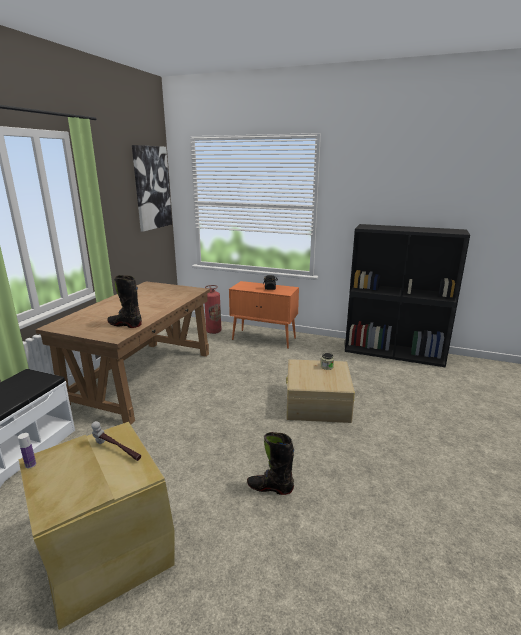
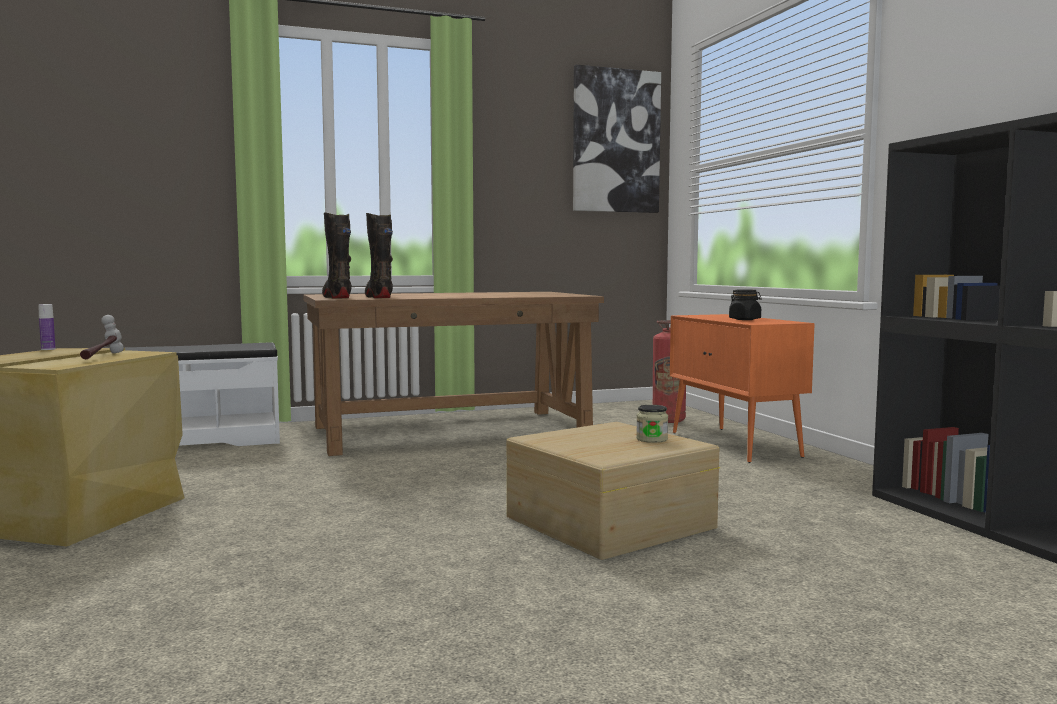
camera: 50 degrees right, 15 degrees down
(270, 488) = (293, 552): black boot -> black boot (337, 297)

